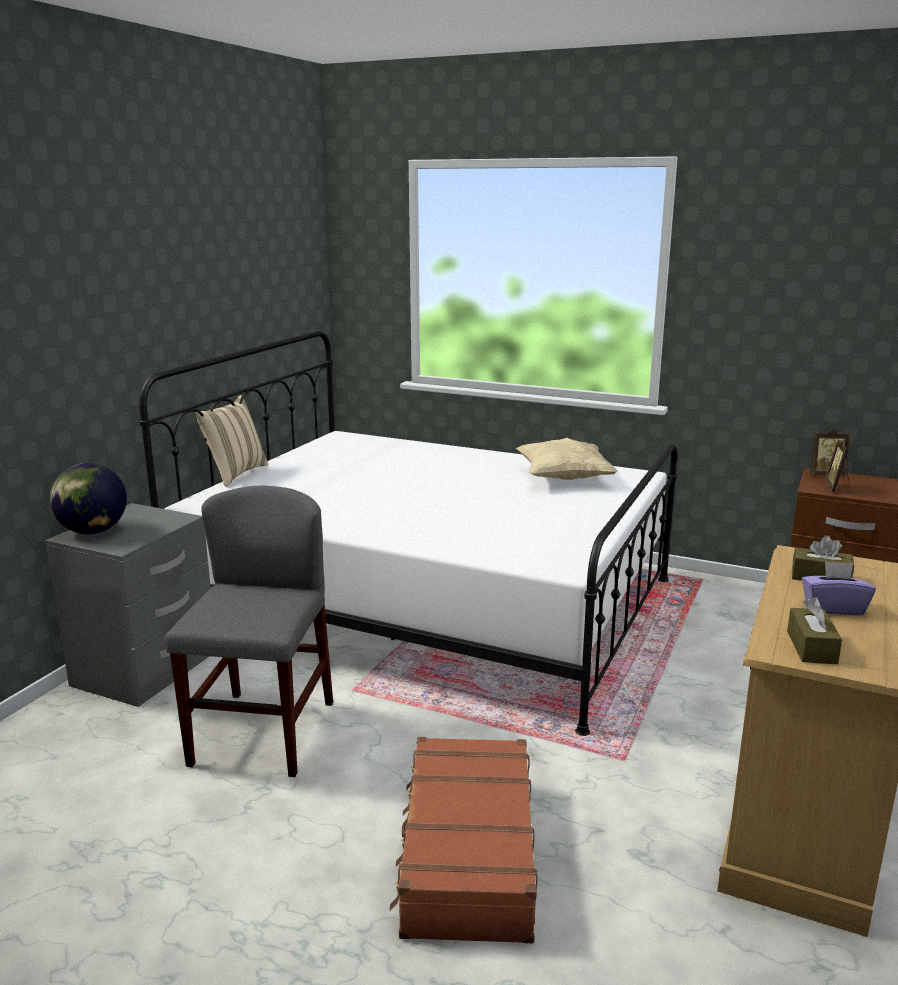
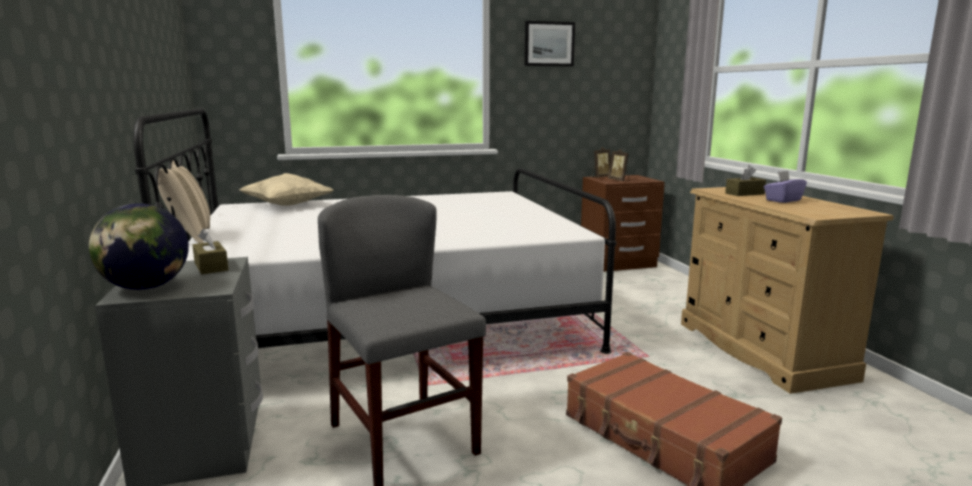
camera: 40 degrees left, 5 degrees down
(564, 479) = (464, 201): beige pillow -> beige pillow (288, 206)
(765, 261) = (549, 44): none -> picture
(811, 647) = (821, 211): brown tissue box -> brown tissue box (211, 266)

